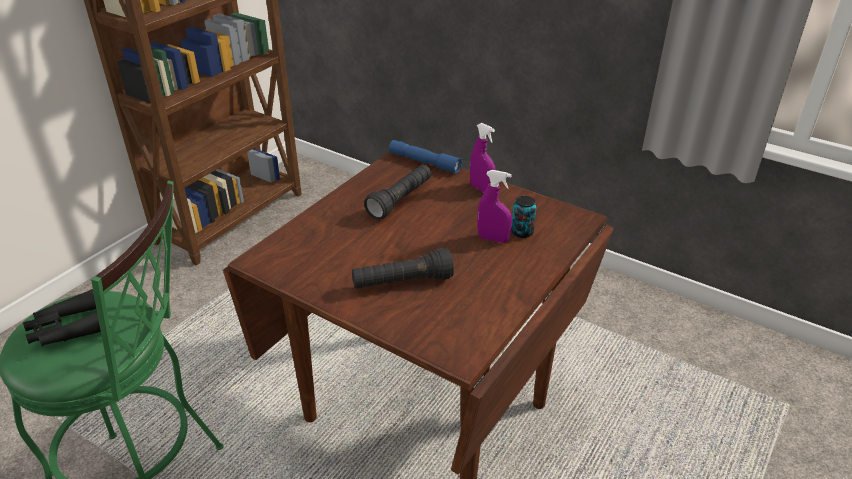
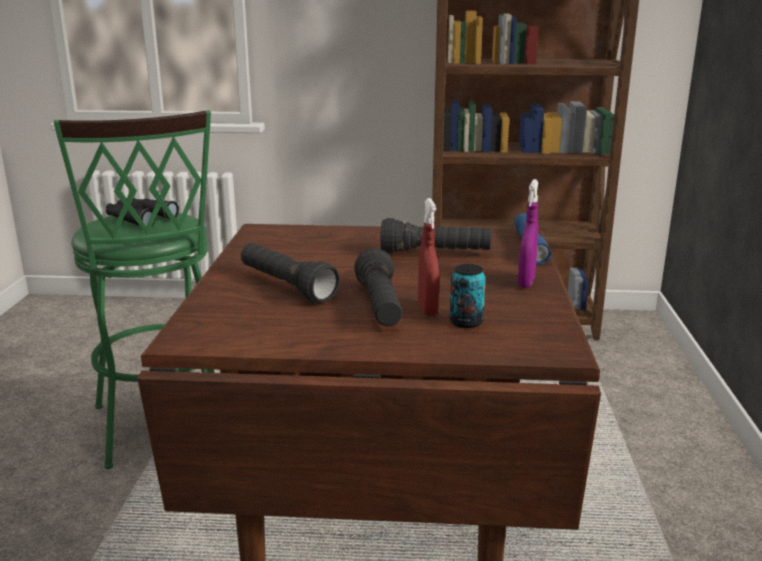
camera: 60 degrees right, 15 degrees down
(473, 254) = (380, 306): none -> black flashlight
(493, 239) = (427, 309): purple spray bottle -> red spray bottle

